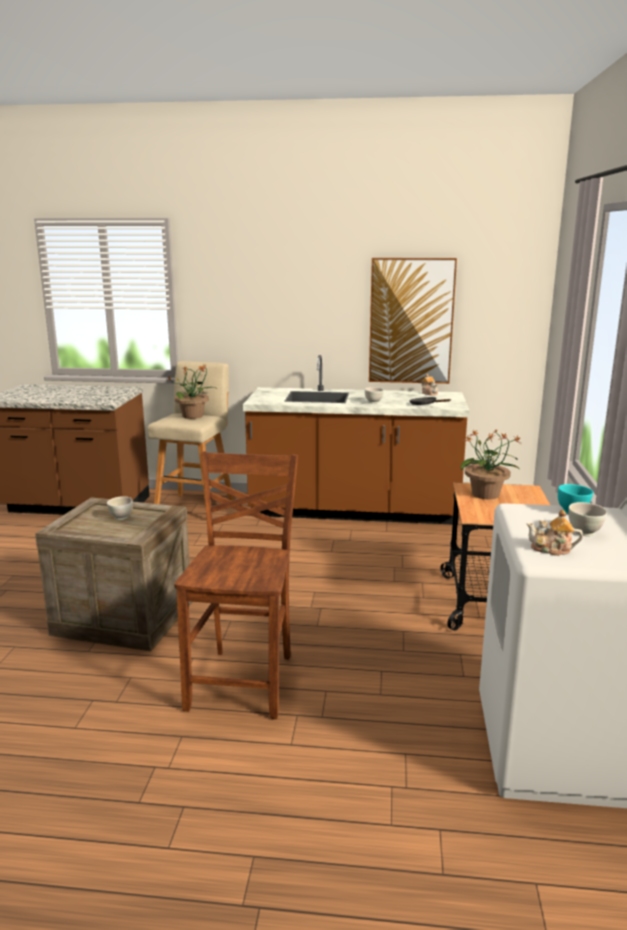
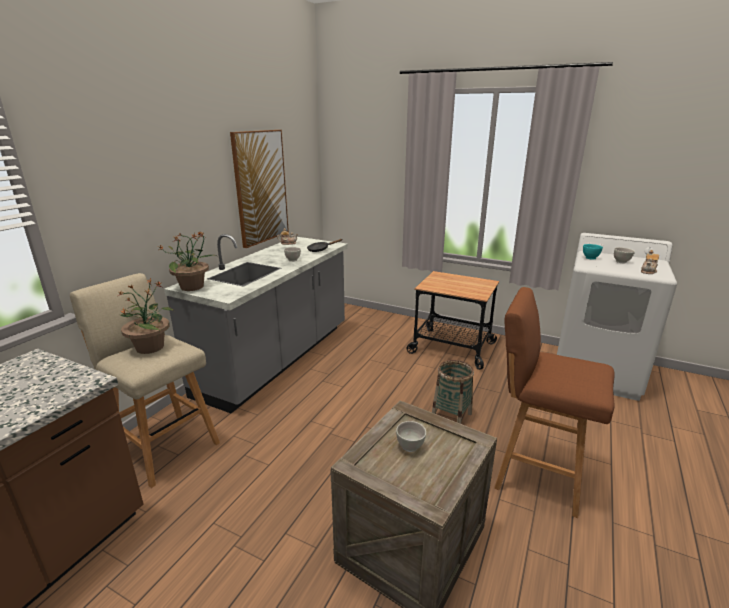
camera: 70 degrees left, 5 degrees up
(244, 681) = (535, 473): brown chair -> brown stool
(321, 619) = (451, 415): none -> basket
(354, 512) = (277, 359): brown counter -> grey counter
(486, 495) = (443, 285): potted plant -> potted plant (193, 287)

